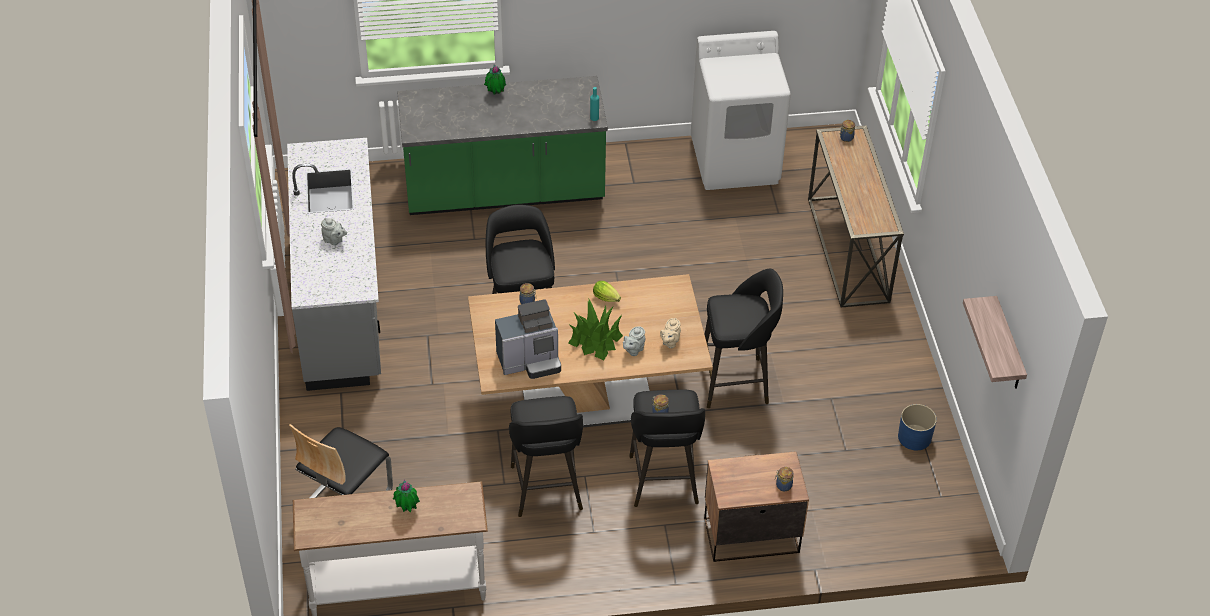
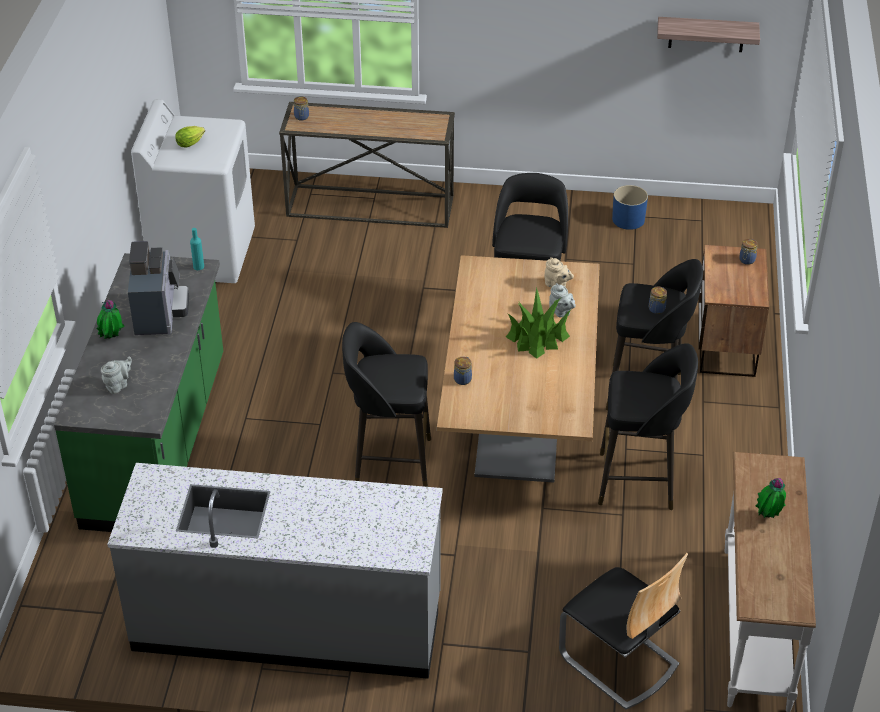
camera: 75 degrees left, 5 degrees down
(334, 240) = (321, 516): grey teapot -> grey teapot (118, 385)
(530, 361) = (556, 391): coffee machine -> coffee machine (160, 314)
(607, 299) = (478, 318): lettuce -> lettuce (191, 143)

